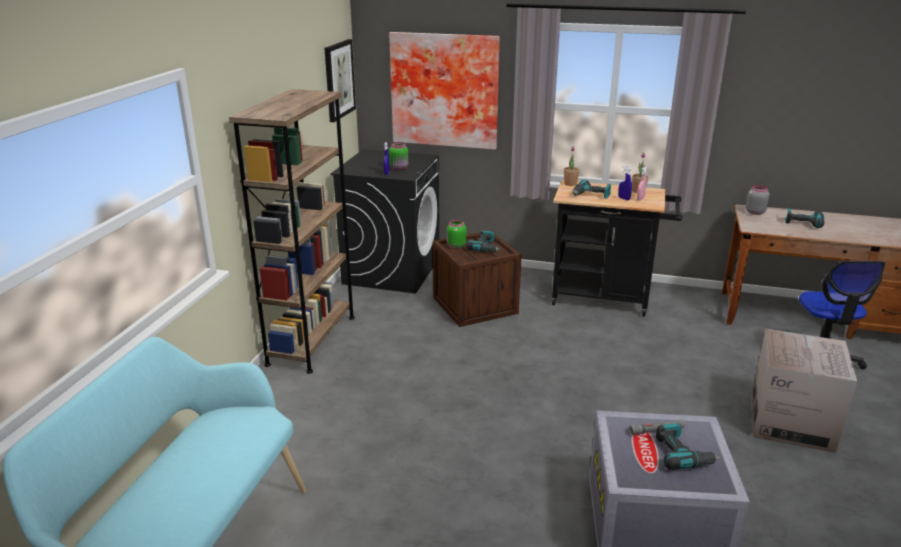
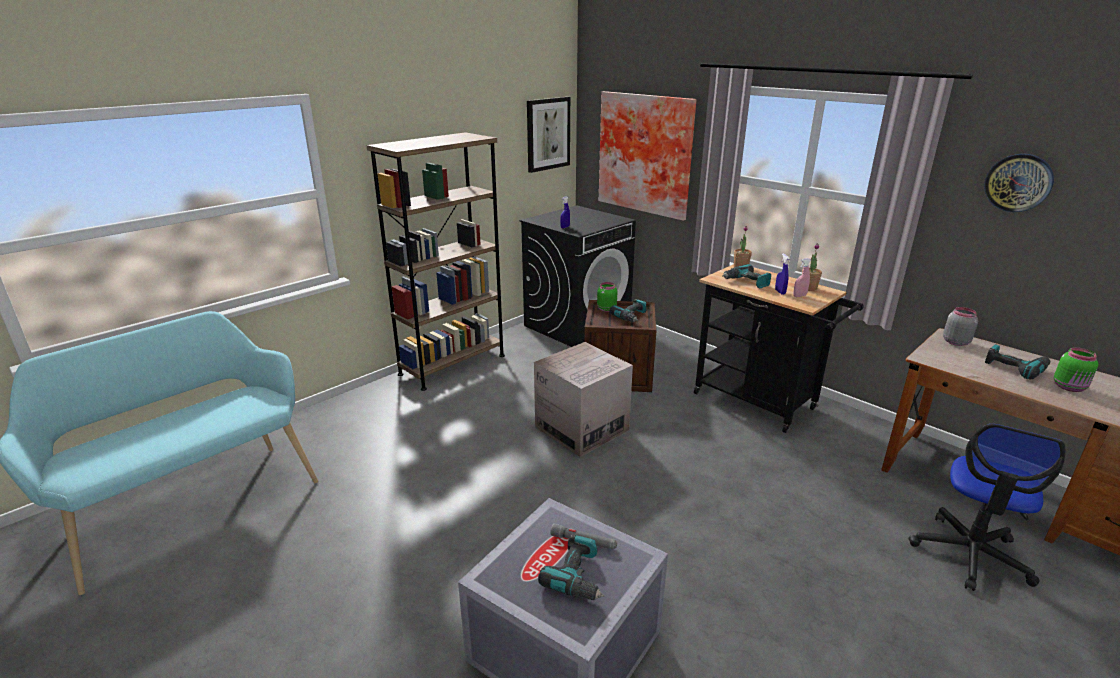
camera: 30 degrees right, 0 degrees up
(399, 168) = (582, 225): green jar -> green jar (1070, 387)
(779, 87) = (1018, 182): none -> wall clock
(791, 422) = (849, 609): cardboard box -> cardboard box (582, 428)

